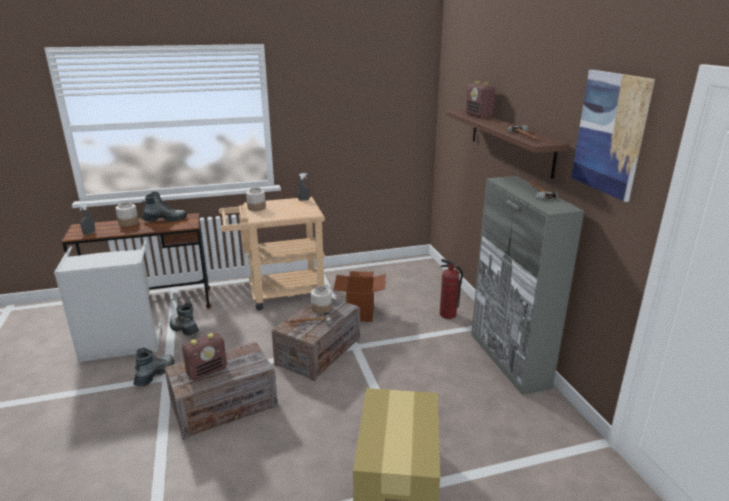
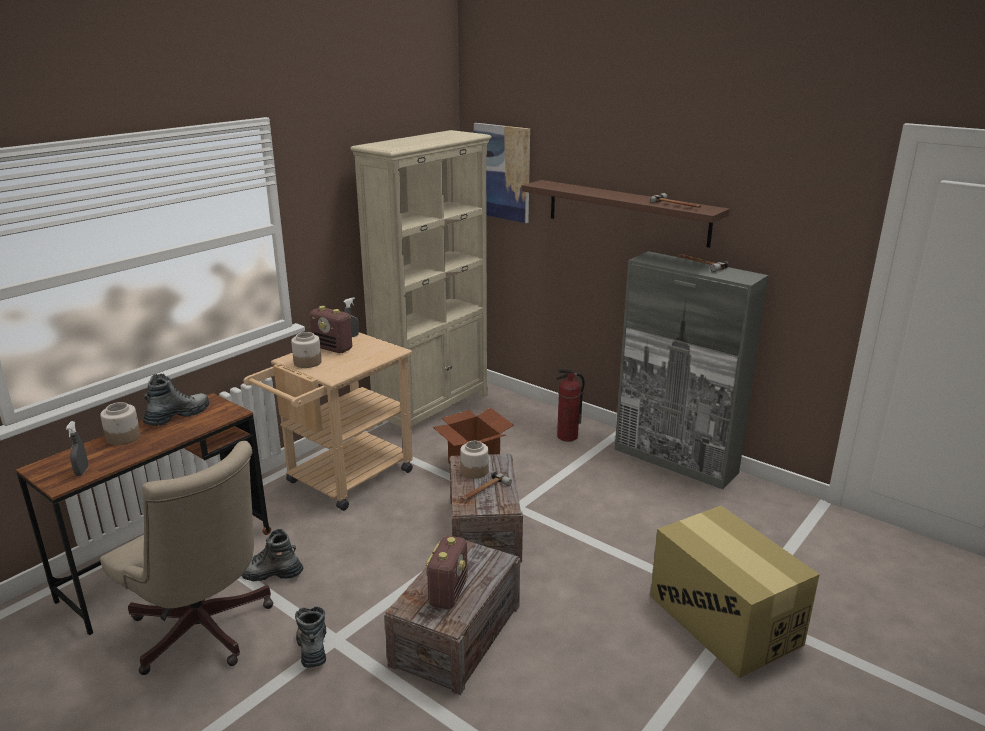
camera: 35 degrees left, 0 degrees up
(121, 346) = (204, 634): grey laundry basket -> beige office chair
(382, 269) = (433, 408): none -> beige bookcase
(479, 116) = (573, 187): radio -> radio (333, 348)
(610, 133) = (794, 193): picture -> picture (502, 172)

